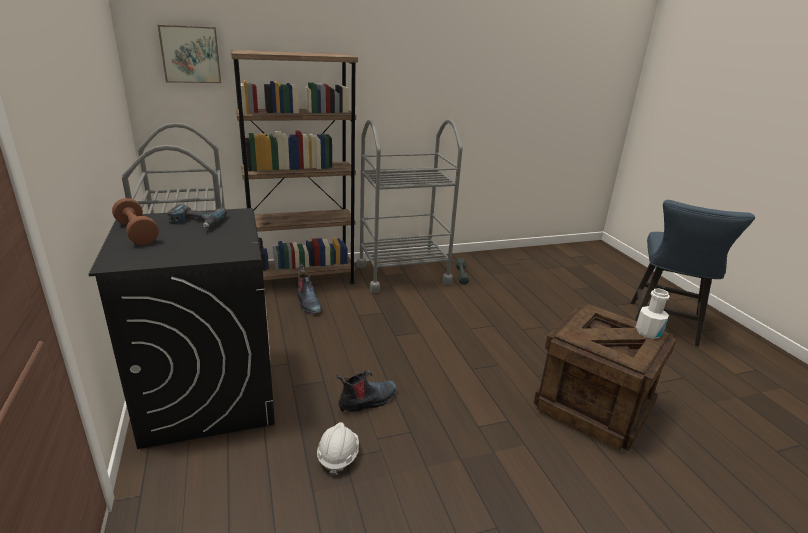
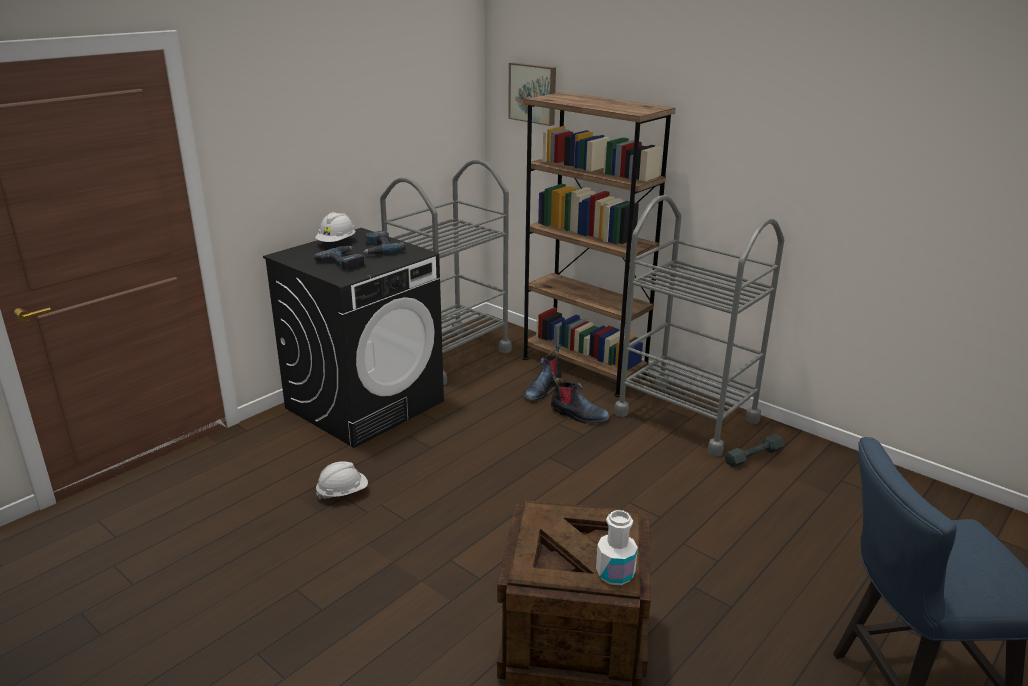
camera: 60 degrees right, 0 degrees up
(137, 233) = (337, 243): brown dumbbell -> white hard hat
(201, 242) = (345, 262): none -> power drill
(367, 401) = (425, 481): boot -> boot (577, 415)

